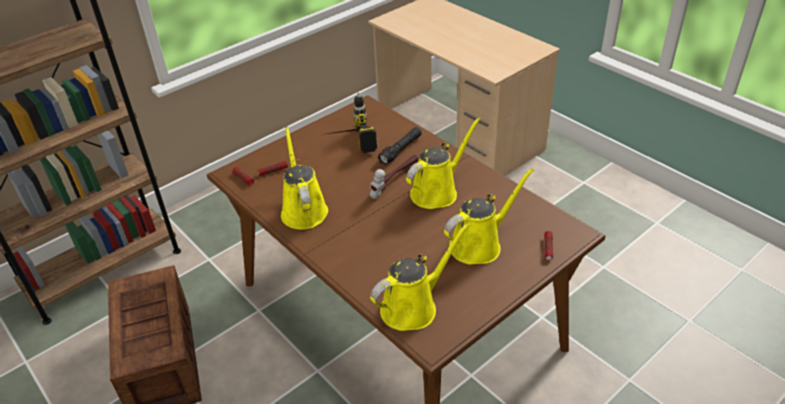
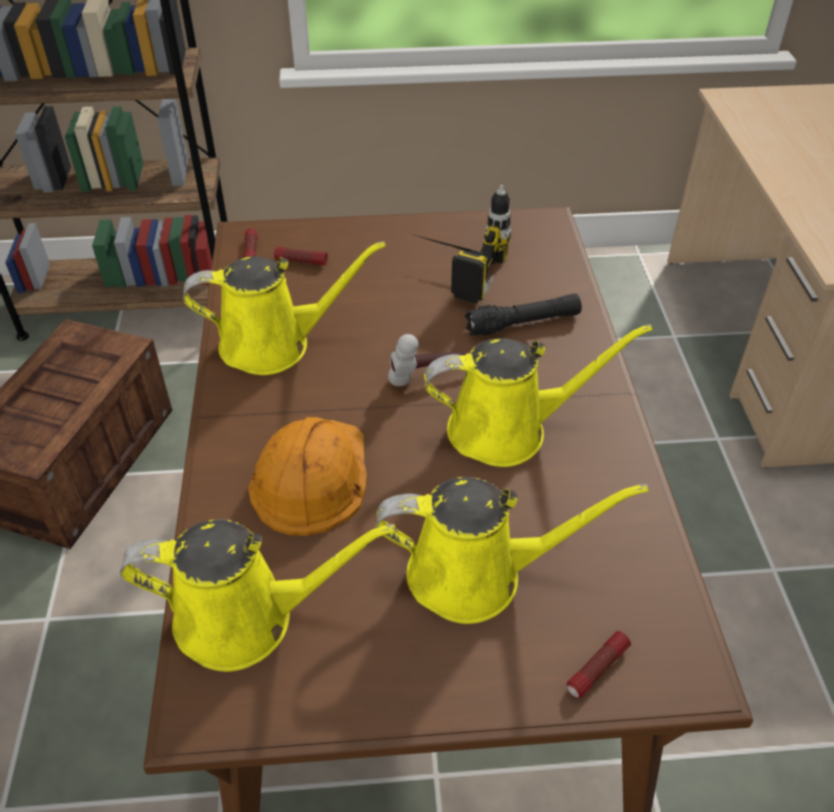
camera: 35 degrees right, 5 degrees up
(303, 210) = (274, 344): yellow watering can -> yellow watering can turned 60 degrees clockwise
(380, 248) = (311, 476): none -> orange hard hat

